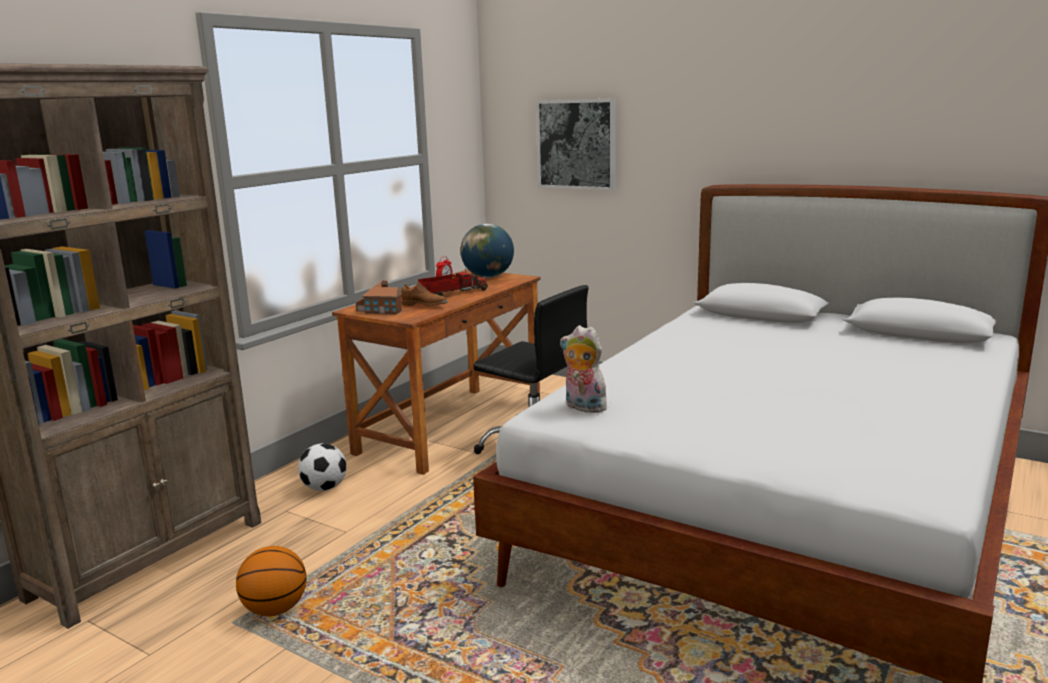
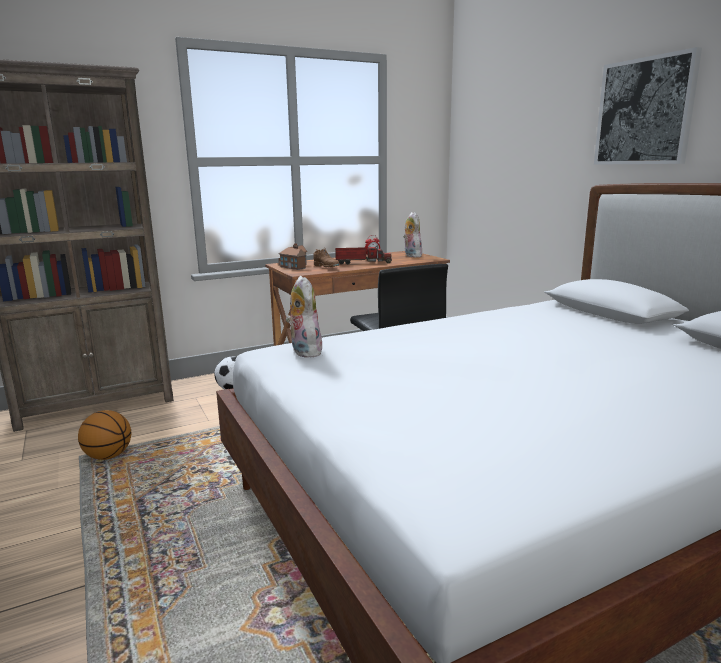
camera: 30 degrees right, 0 degrees up
(488, 276) = (411, 256): globe -> plush toy
(577, 144) = (509, 150): picture -> picture (644, 112)

